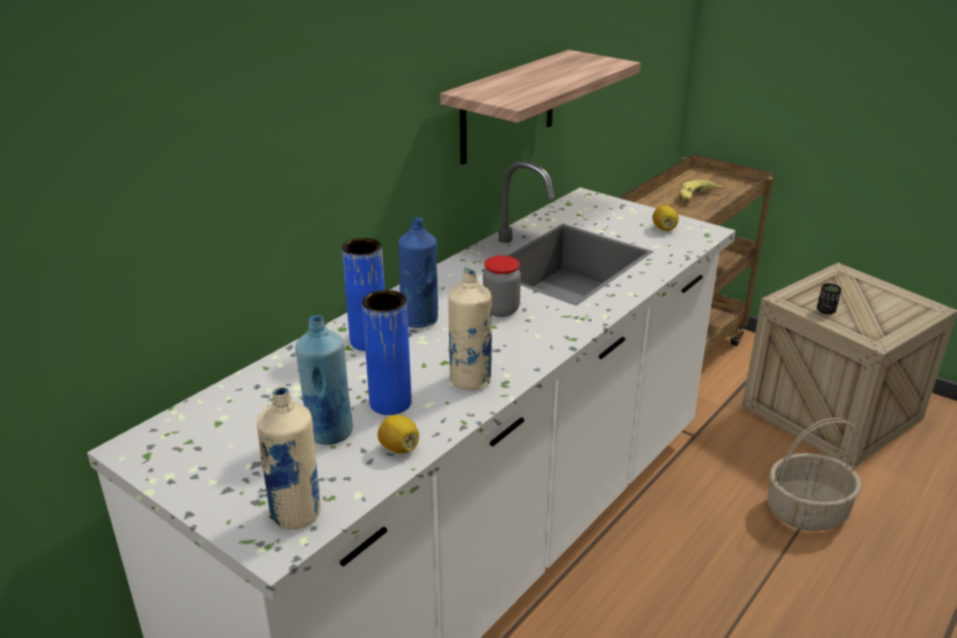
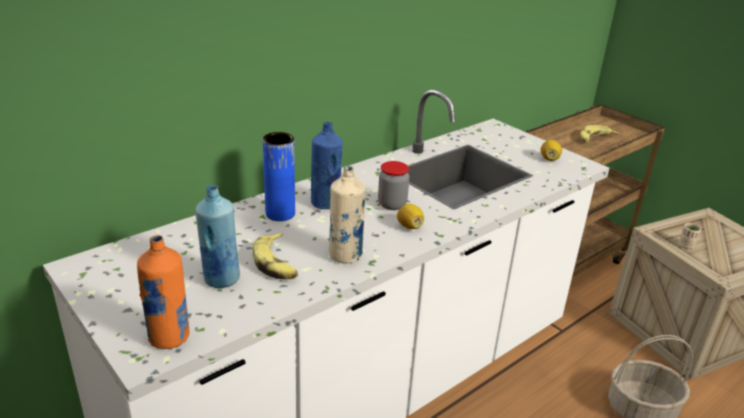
camera: 10 degrees right, 0 degrees up
(296, 515) = (169, 338): beige bottle -> orange bottle
(390, 403) = (276, 263): blue vase -> banana
(399, 448) = (268, 299): lemon -> lemon (409, 226)
(508, 107) = (433, 46): shelf -> none
(826, 311) = (686, 245): black cup -> beige cup

